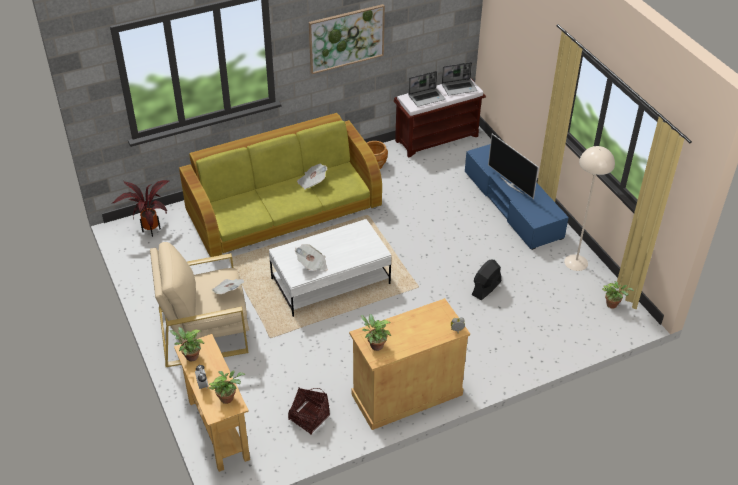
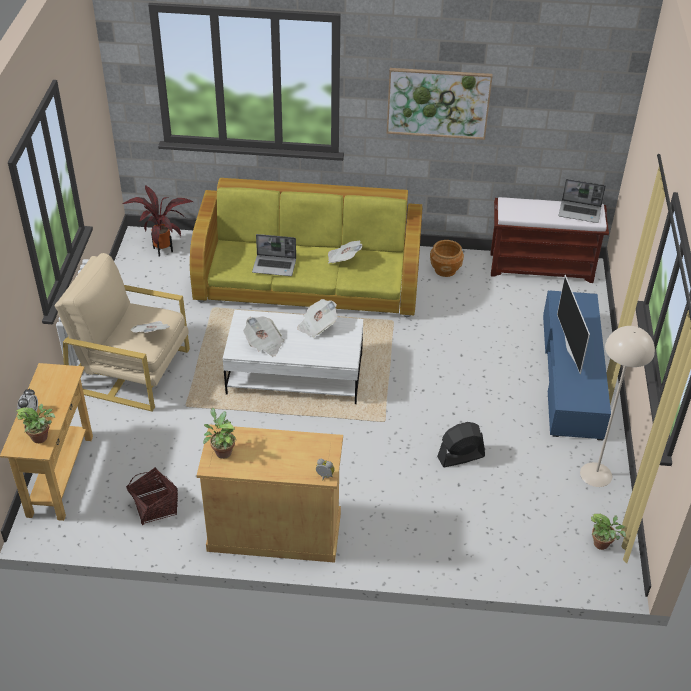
camera: 30 degrees right, 0 degrees up
(190, 356) = (43, 380): potted plant -> none
(338, 236) = (317, 326): none -> newspaper
(426, 97) = (531, 210): laptop -> laptop (275, 266)

